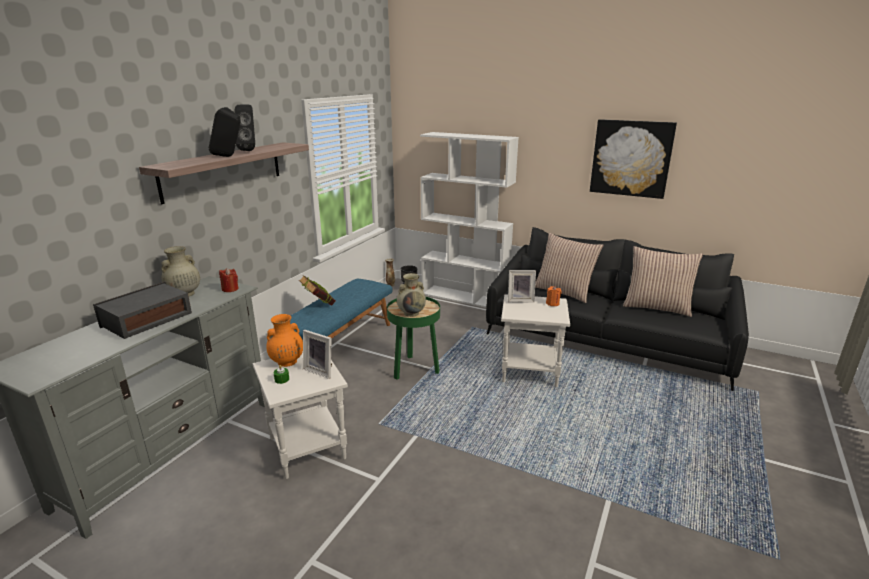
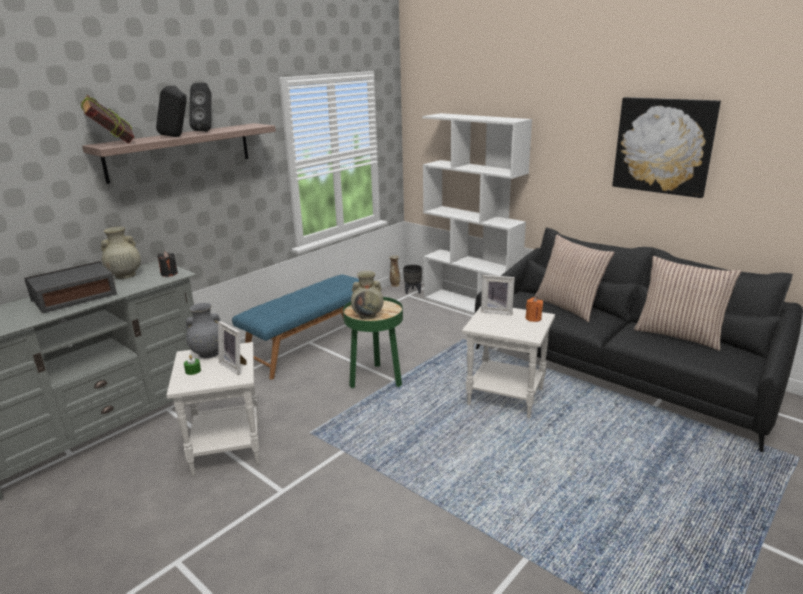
camera: 15 degrees right, 0 degrees up
(230, 289) = (169, 274): red candle -> black candle
(286, 362) = (208, 353): orange vase -> grey vase
(318, 306) = (284, 300): book -> book (113, 143)

